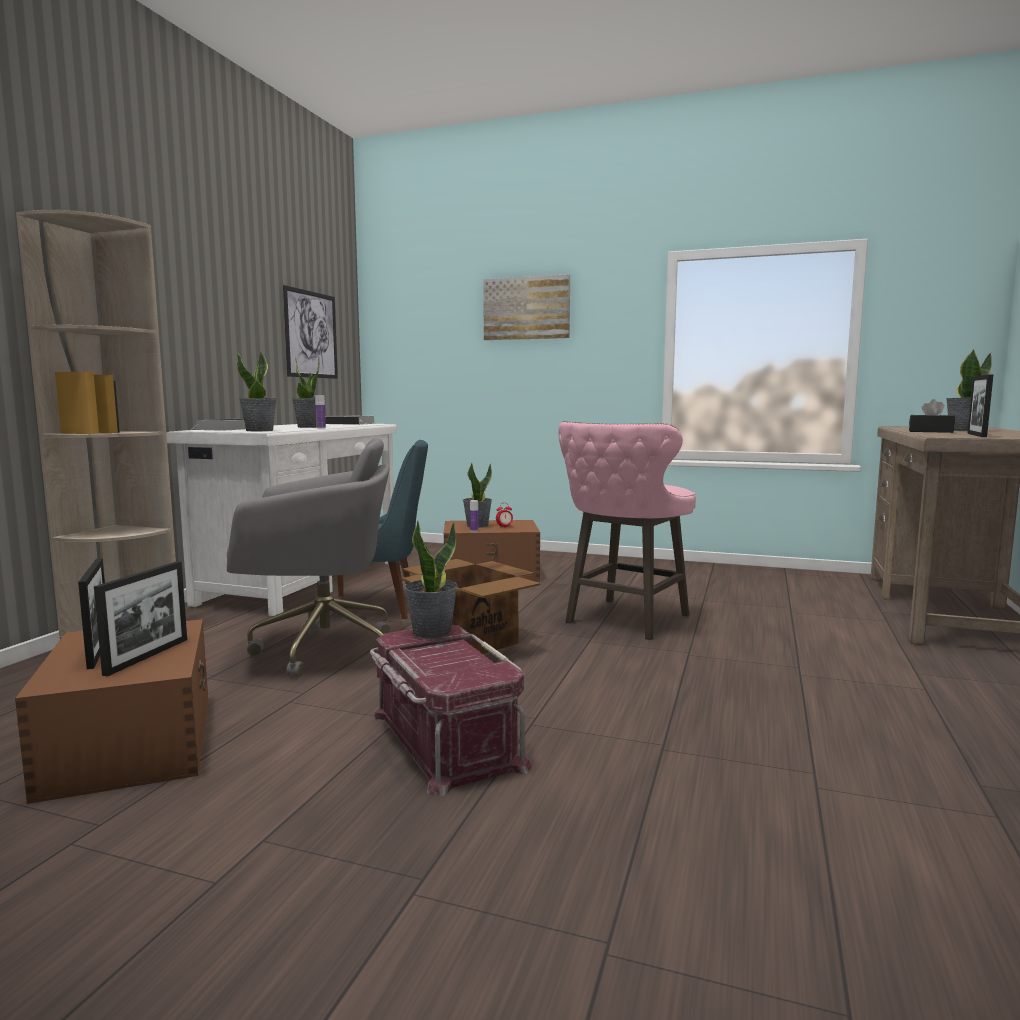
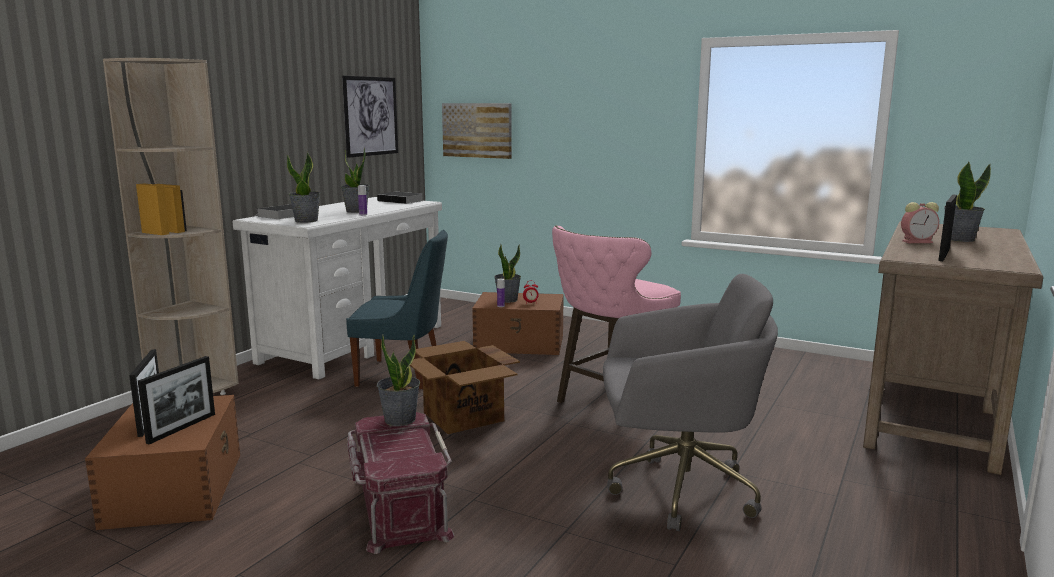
camera: 10 degrees right, 5 degrees up
(318, 651) = (338, 416): grey office chair -> grey office chair (676, 493)
(526, 308) = (570, 89): picture -> picture (477, 130)
(930, 431) = (918, 242): black tissue box -> alarm clock

